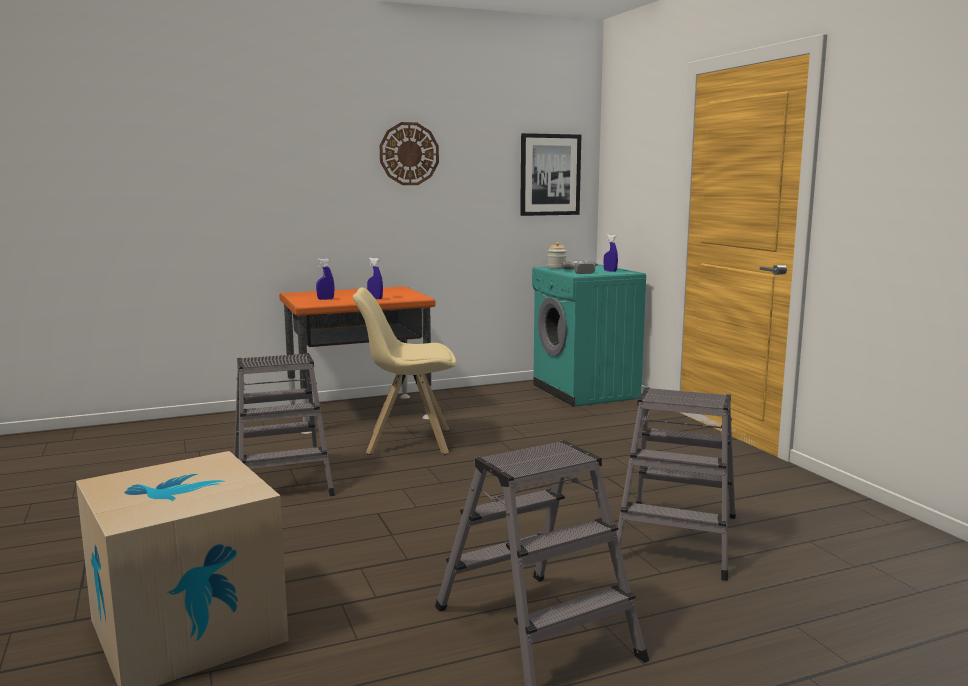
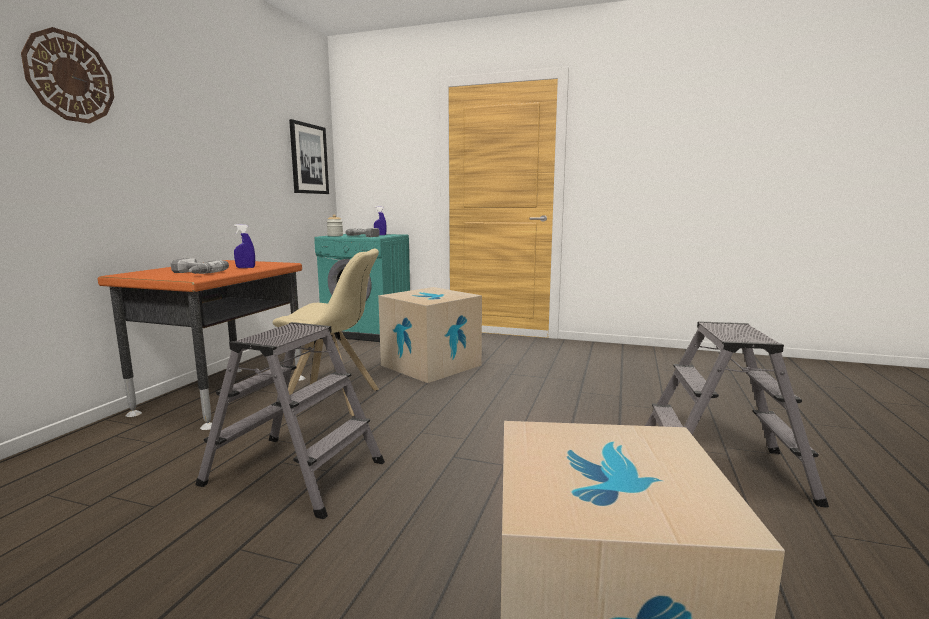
camera: 50 degrees left, 0 degrees up
(325, 299) = (193, 273): blue spray bottle -> power drill
(408, 442) = (332, 400): beige chair -> beige chair turned 120 degrees counterclockwise
(409, 154) = (210, 123): wall clock -> wall clock (70, 77)
(554, 441) = (431, 365): none -> cardboard box
(677, 537) = (621, 389): grey step ladder -> none

